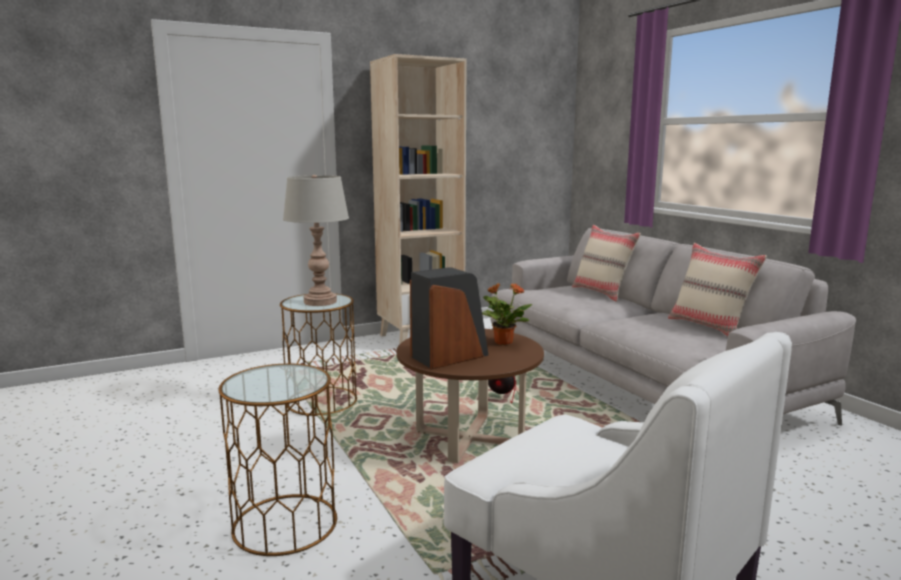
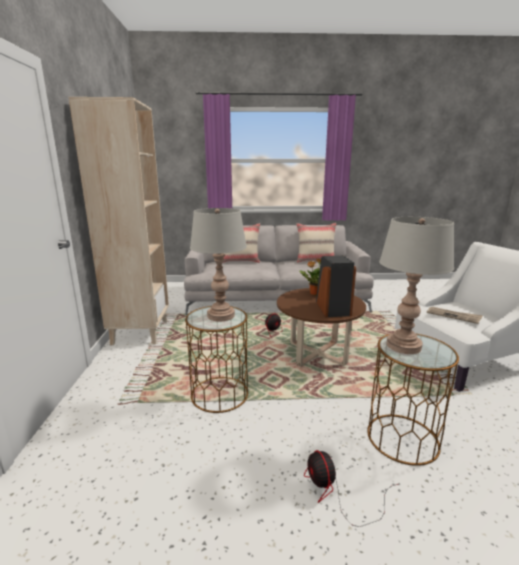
camera: 65 degrees left, 5 degrees up
(177, 488) = (337, 494): none -> fan
(279, 374) = (403, 346): none -> grey table lamp
(543, 449) = (453, 316): none -> newspaper

